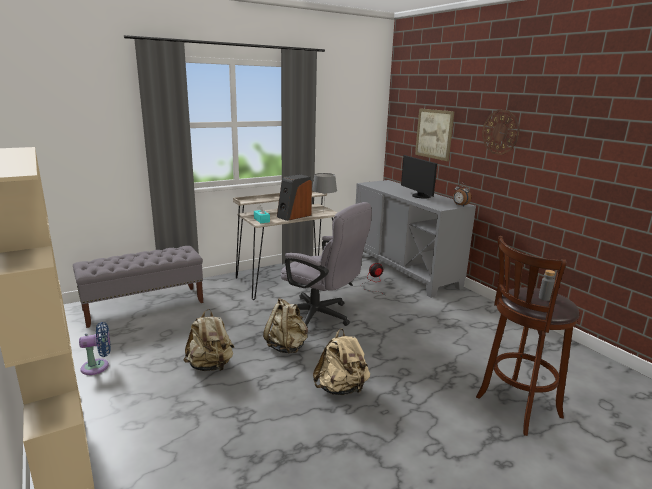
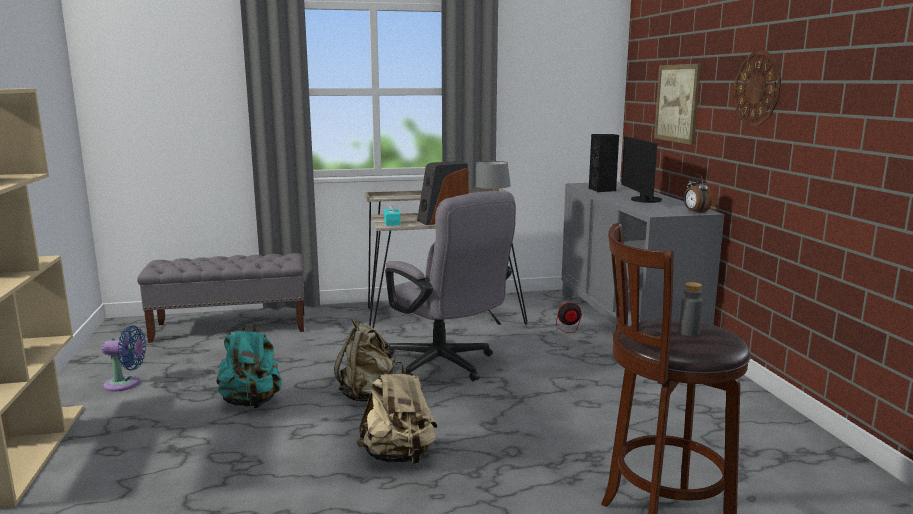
camera: 20 degrees right, 5 degrees down
(210, 366) = (251, 403): beige backpack -> turquoise backpack
(386, 188) = (602, 190): none -> black speaker

